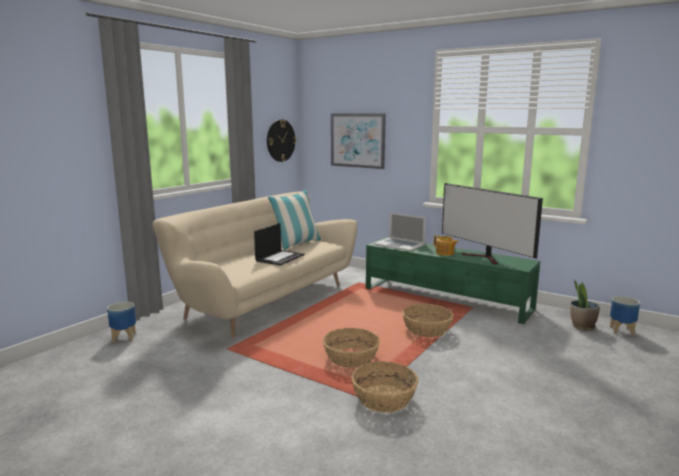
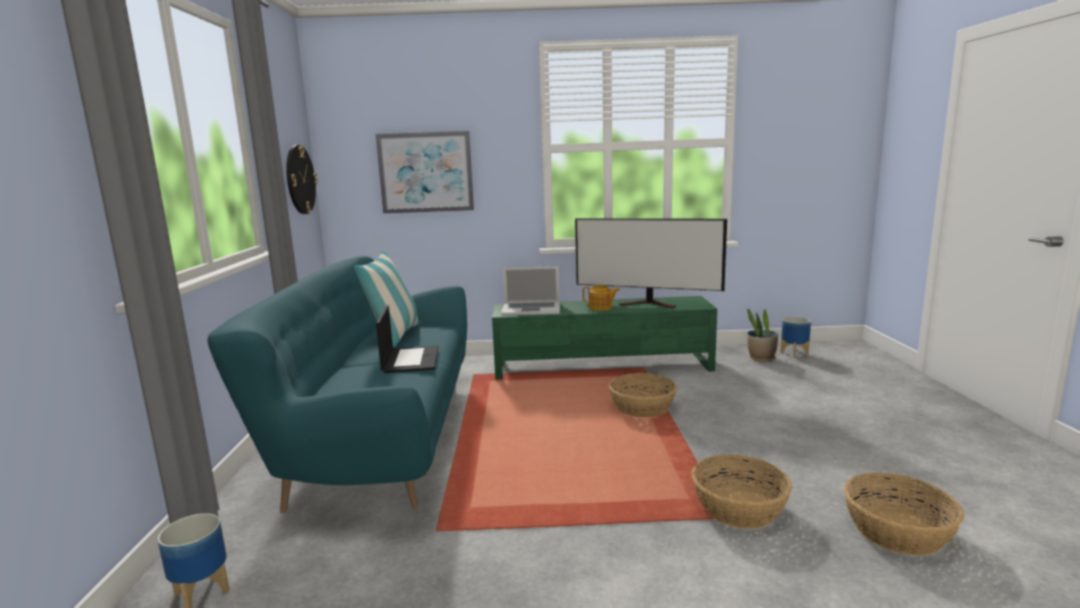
camera: 35 degrees left, 0 degrees up
(264, 300) = (378, 436): beige sofa -> turquoise sofa
(351, 358) = (623, 473): basket -> basket (898, 531)

